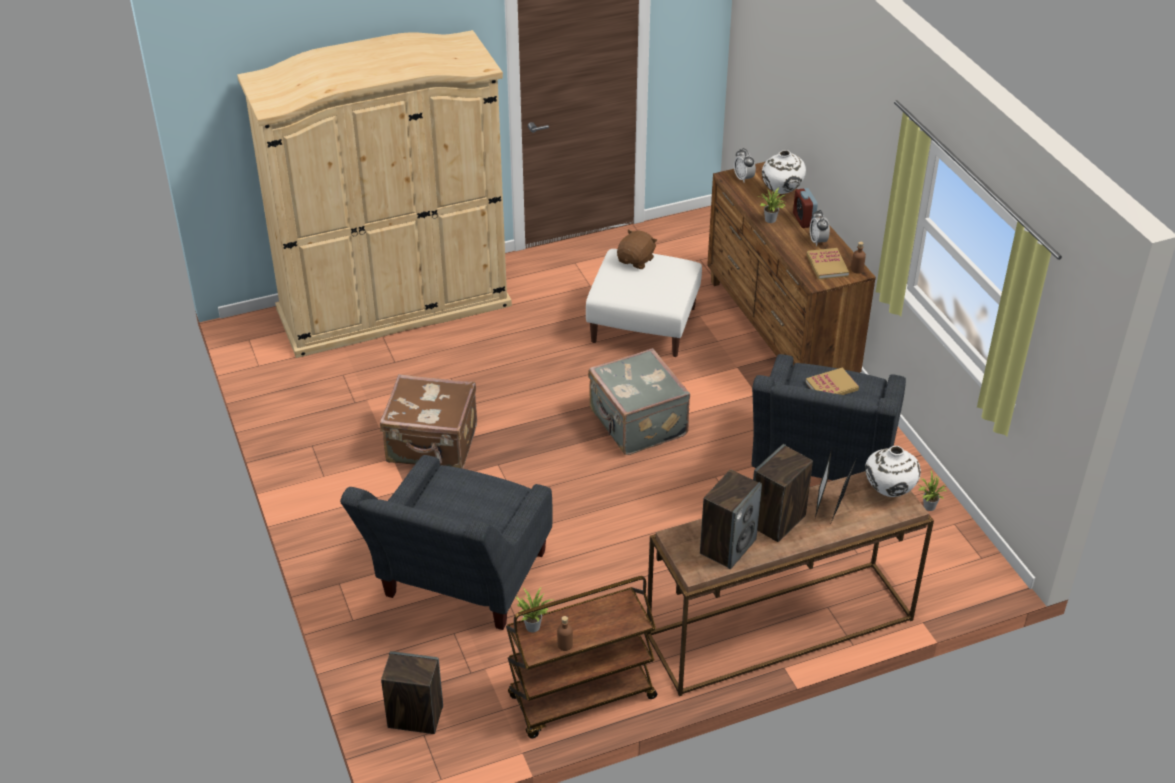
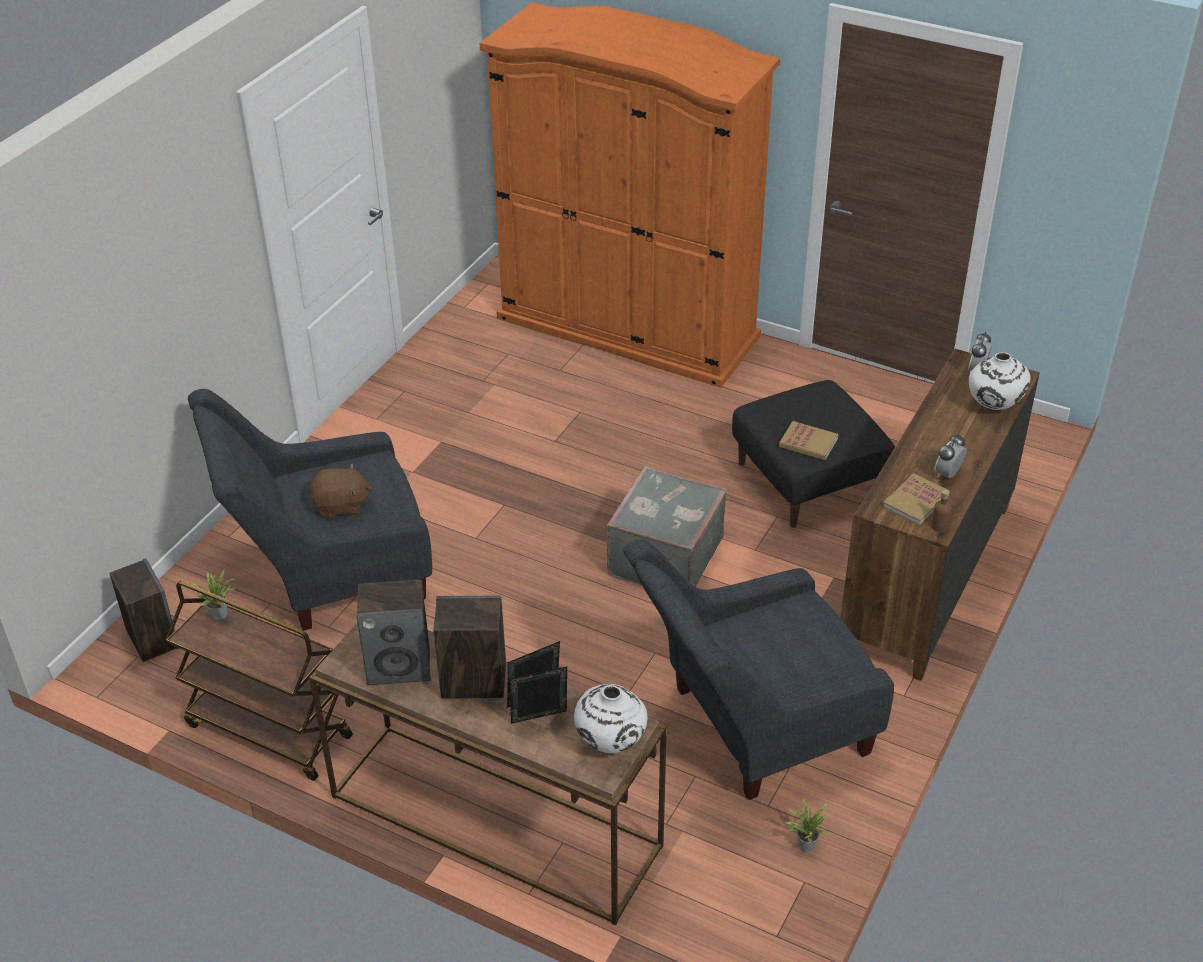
camera: 50 degrees right, 0 degrees up
(394, 307) = (628, 327): beige wardrobe -> orange wardrobe
(432, 445) = (482, 453): brown suitcase -> none
(565, 645) = (215, 647): brown bottle -> none
(636, 260) = (832, 403): brown plush toy -> brown plush toy (341, 506)
(644, 324) = (809, 480): white ottoman -> black ottoman
(771, 220) = (934, 425): potted plant -> none
(803, 220) = (969, 446): alarm clock -> none
(831, 386) = (804, 634): book -> book (808, 443)

